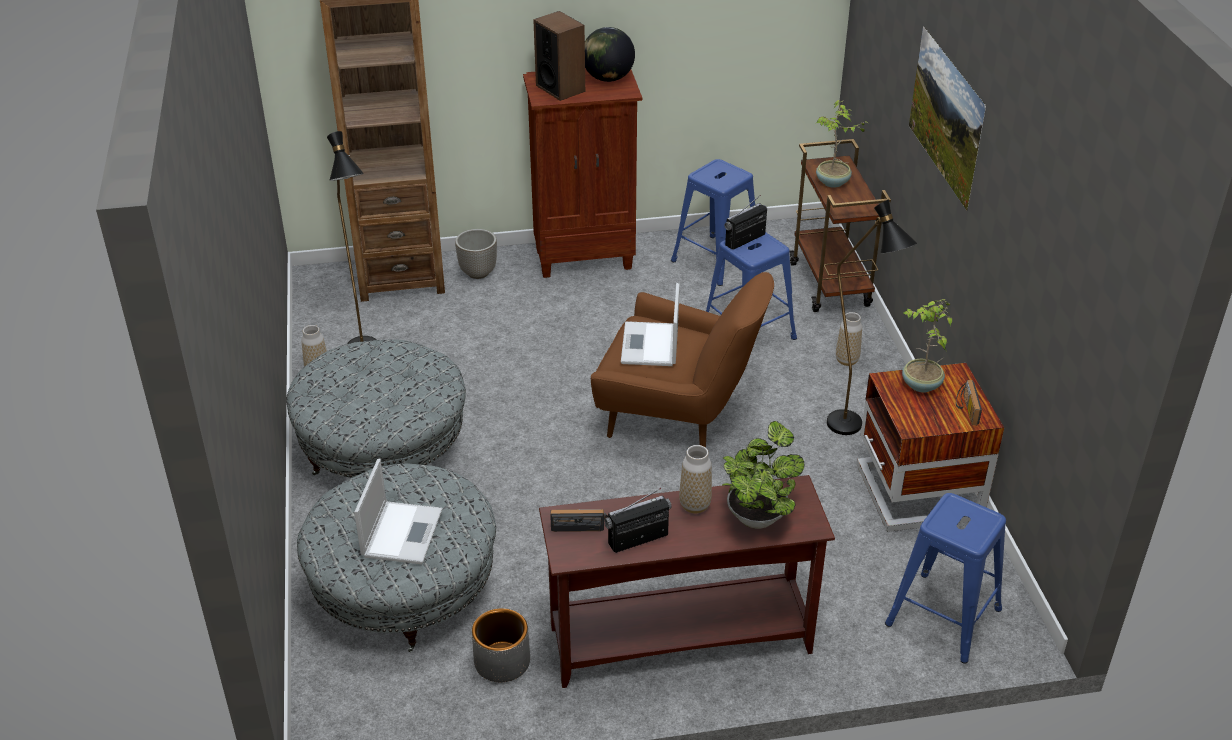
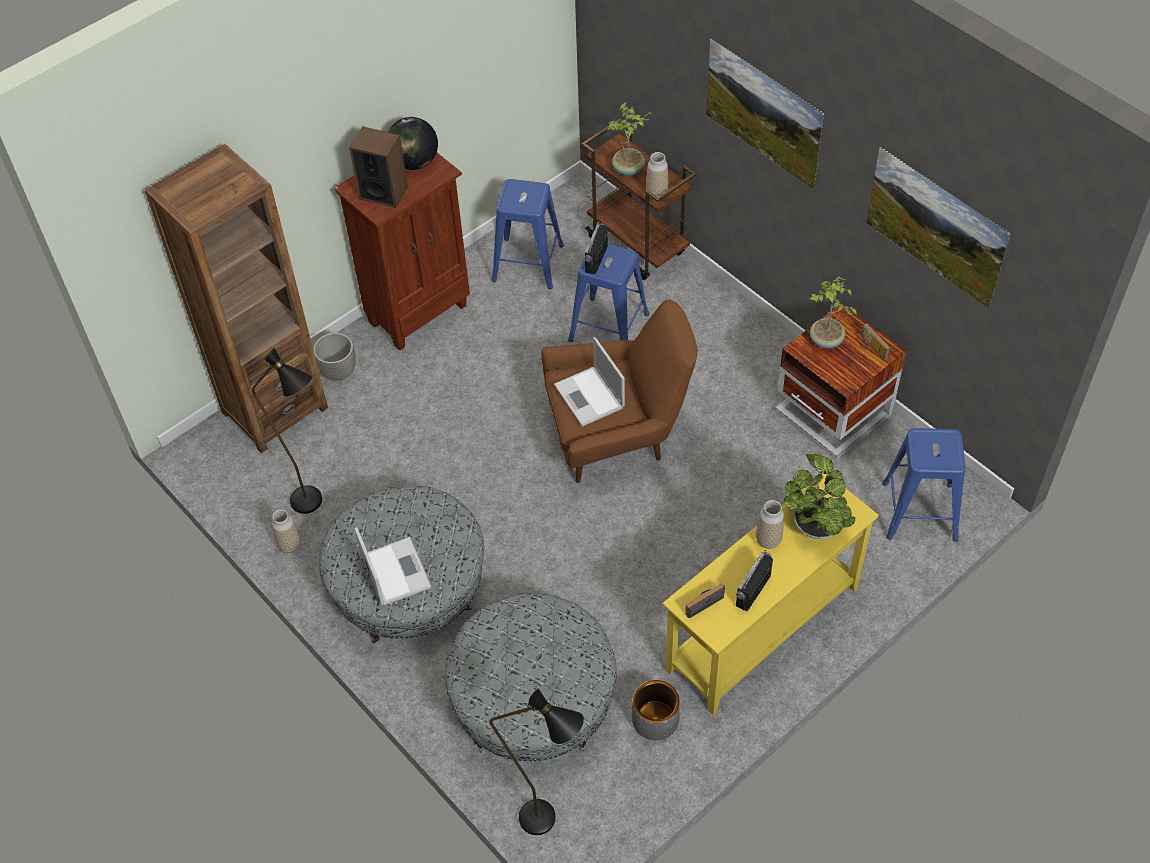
camera: 30 degrees left, 15 degrees up
(402, 532) = (543, 668): laptop -> laptop (395, 570)
(679, 640) = (762, 630): brown console table -> yellow console table
(847, 360) = (701, 316): vase -> vase (657, 193)
(853, 431) = (751, 381): black floor lamp -> black floor lamp (550, 823)
(1040, 277) = (930, 246): none -> picture

